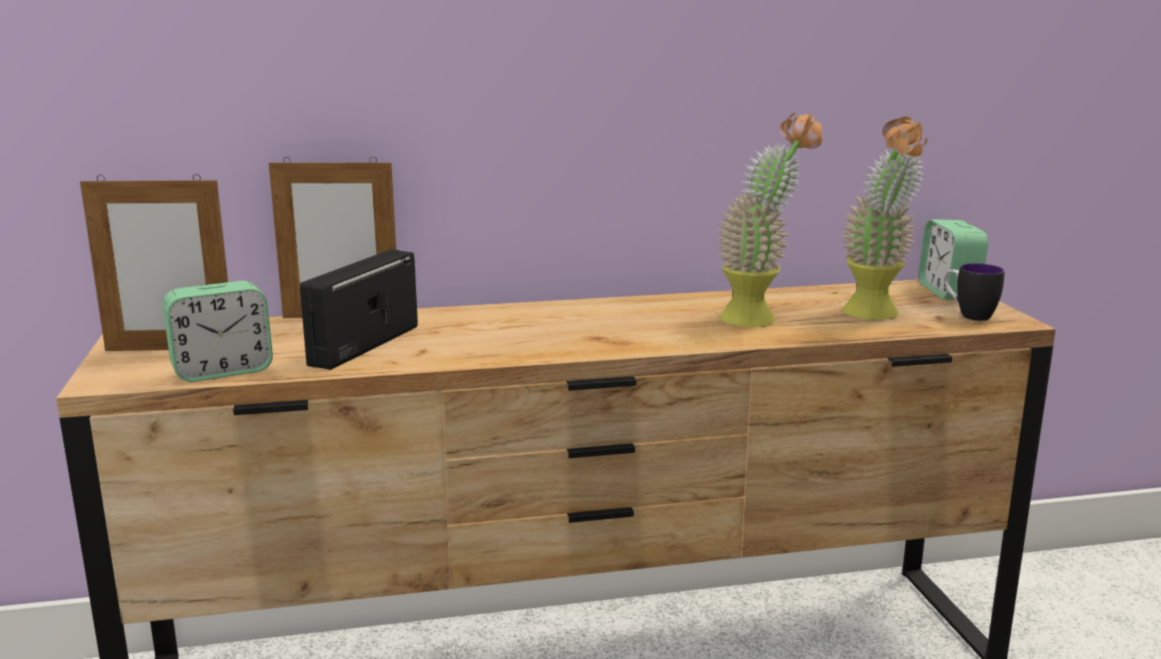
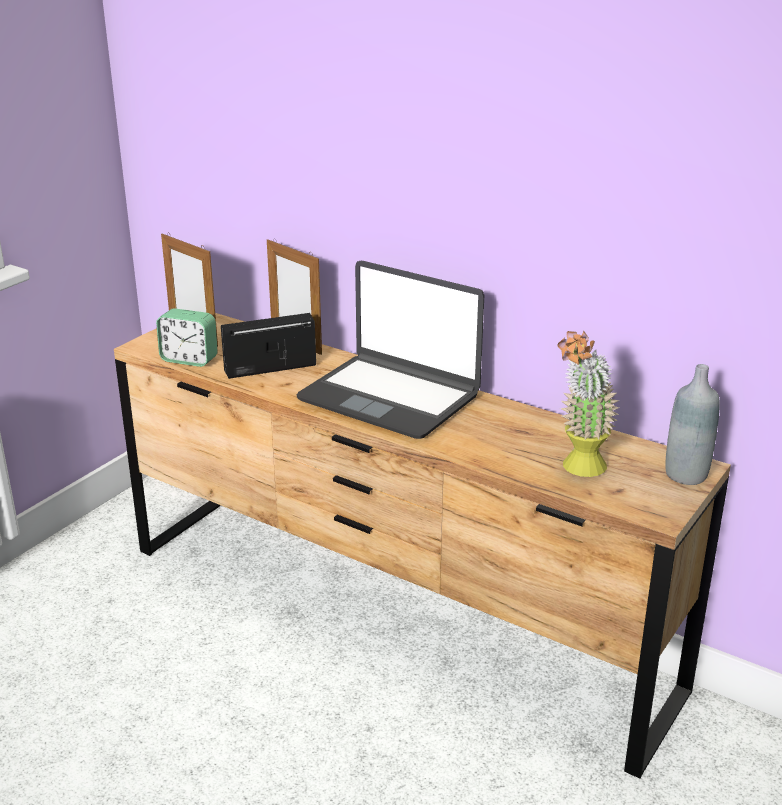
camera: 45 degrees right, 10 degrees up
(572, 325) = (390, 397): none -> laptop
(761, 317) = (505, 438): potted plant -> none
(948, 292) = (686, 475): alarm clock -> grey bottle
(968, 315) = (644, 498): mug -> none

